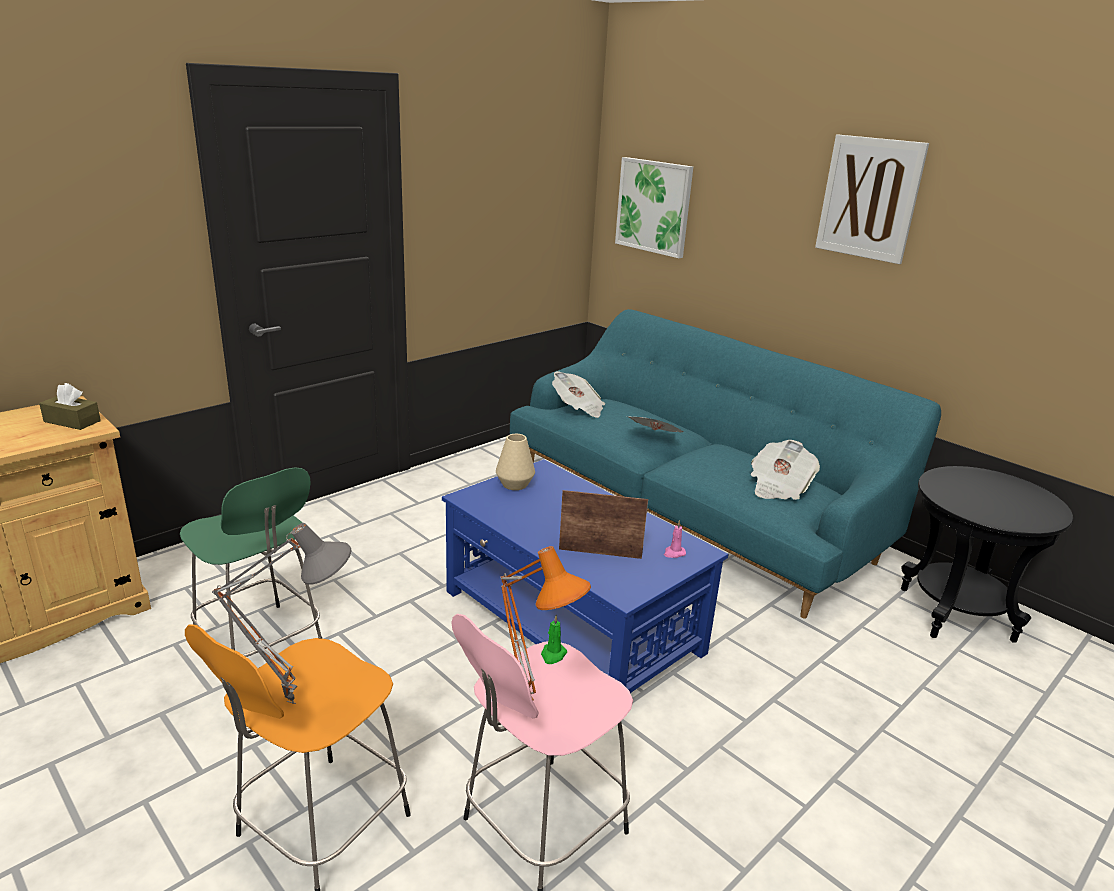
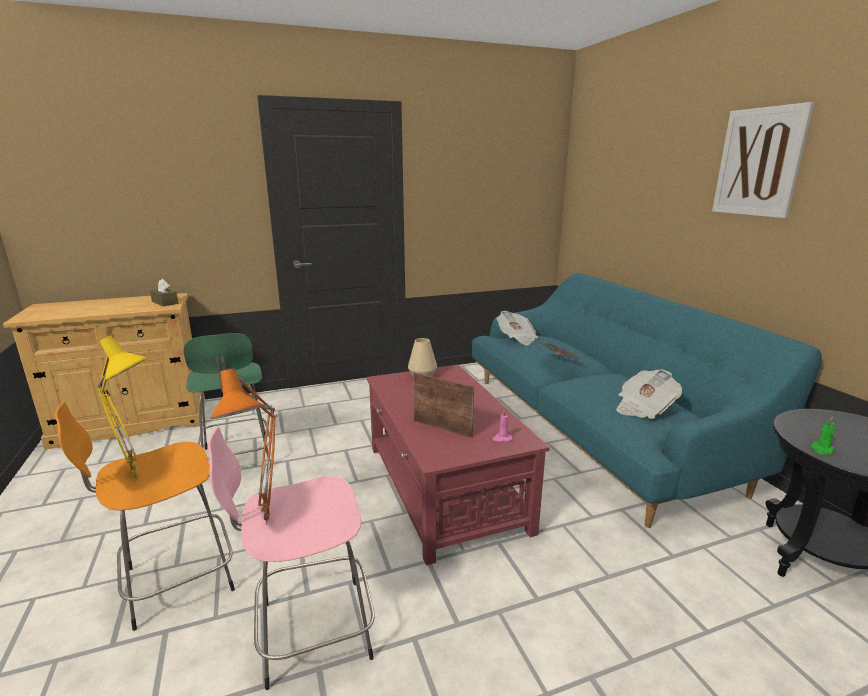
camera: 25 degrees right, 5 degrees down
(293, 700) = (139, 475): grey table lamp -> yellow table lamp
(553, 655) = (328, 486): green candle -> green candle (822, 449)
(572, 622) = (444, 487): blue coffee table -> red coffee table
(654, 206) = (598, 194): picture -> none

